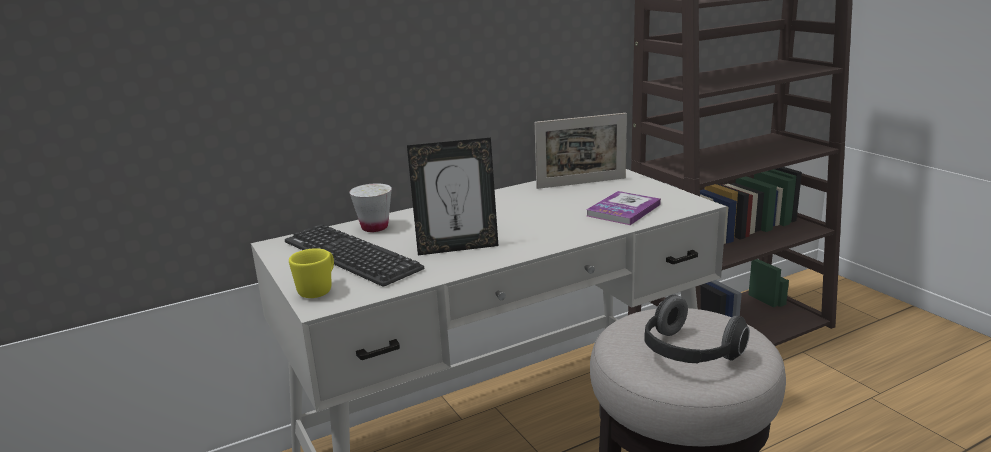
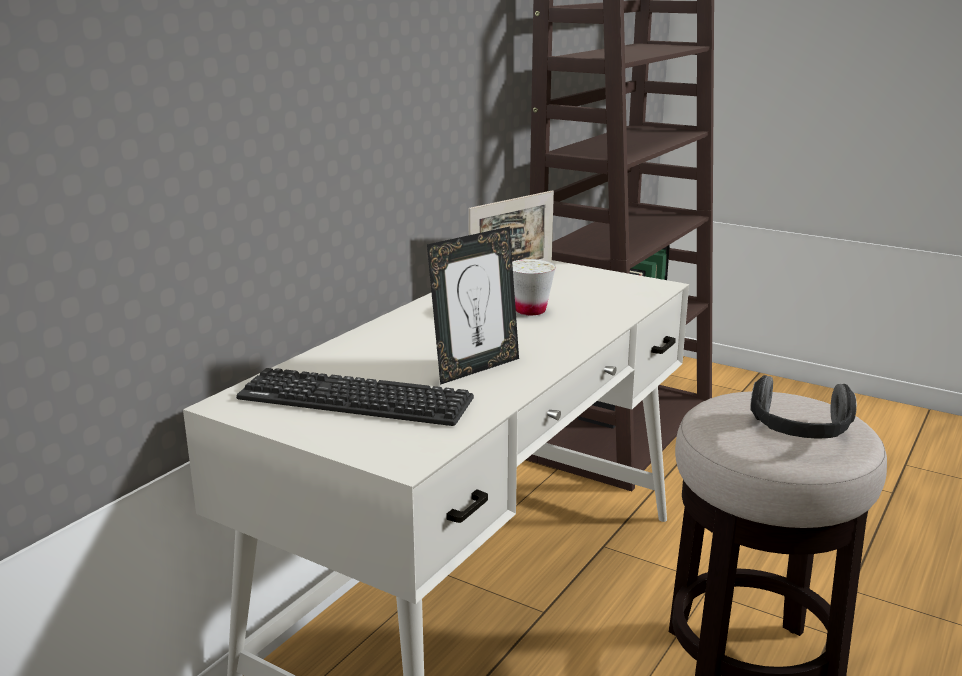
camera: 30 degrees left, 0 degrees up
(319, 290) = (376, 445): yellow mug -> none
(374, 227) = (335, 362): white cup -> white cup (530, 310)
(623, 210) = (597, 301): book -> none

